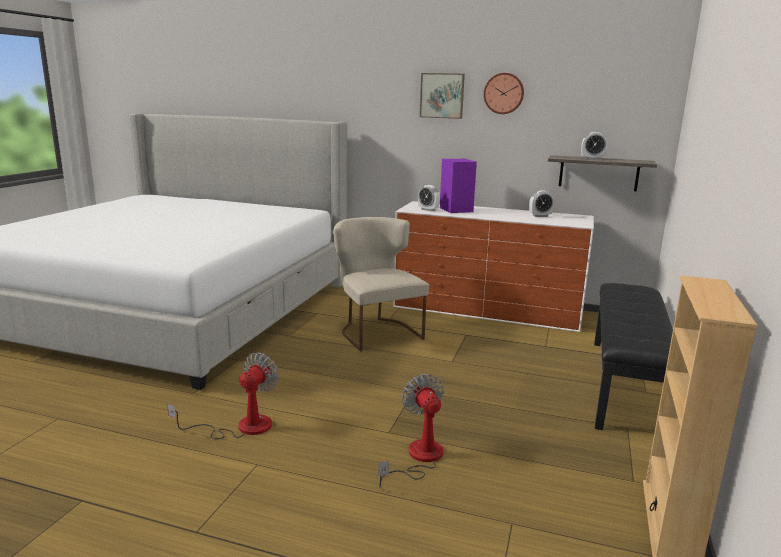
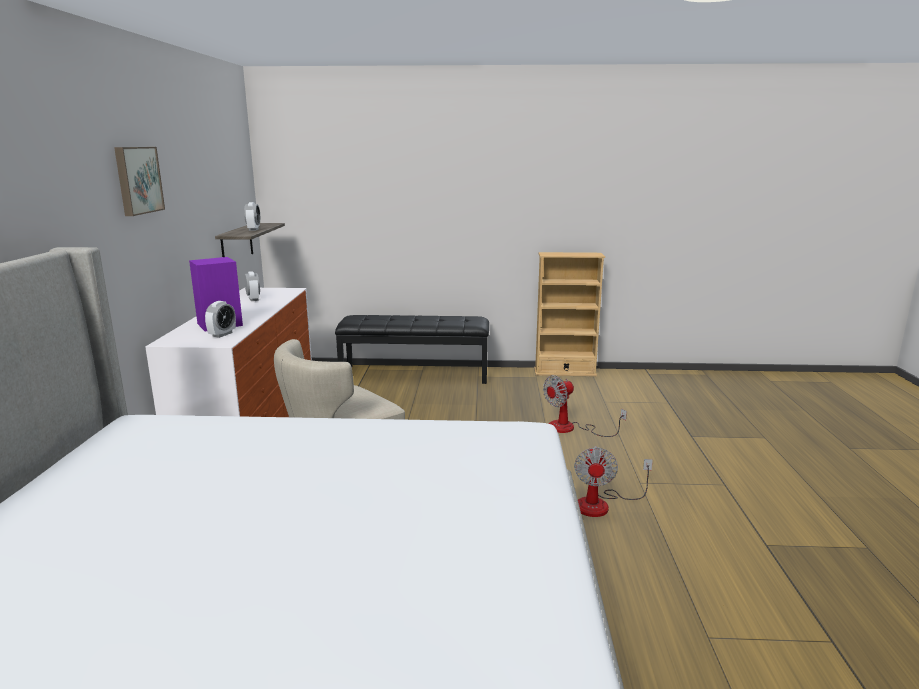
camera: 105 degrees left, 0 degrees up
(241, 427) = (601, 504): fan -> fan turned 90 degrees counterclockwise
(504, 93) = (179, 170): wall clock -> none

